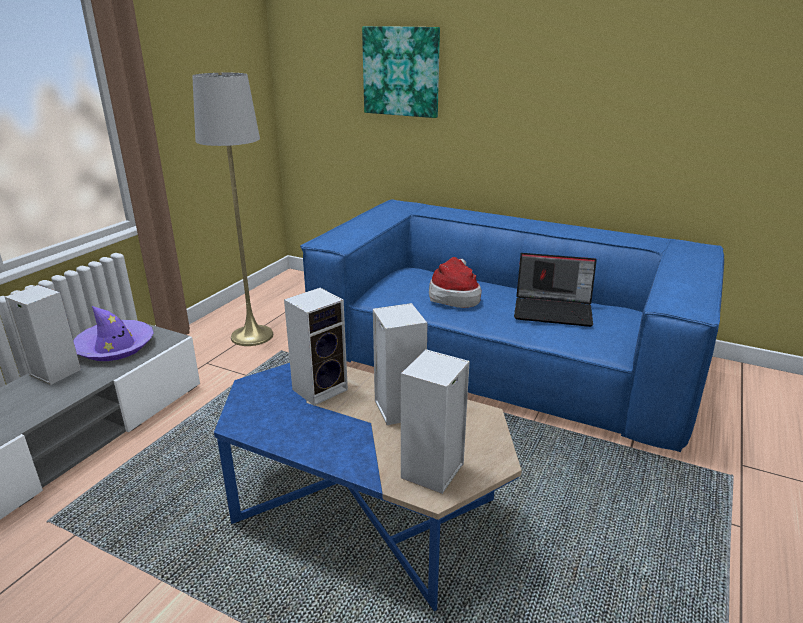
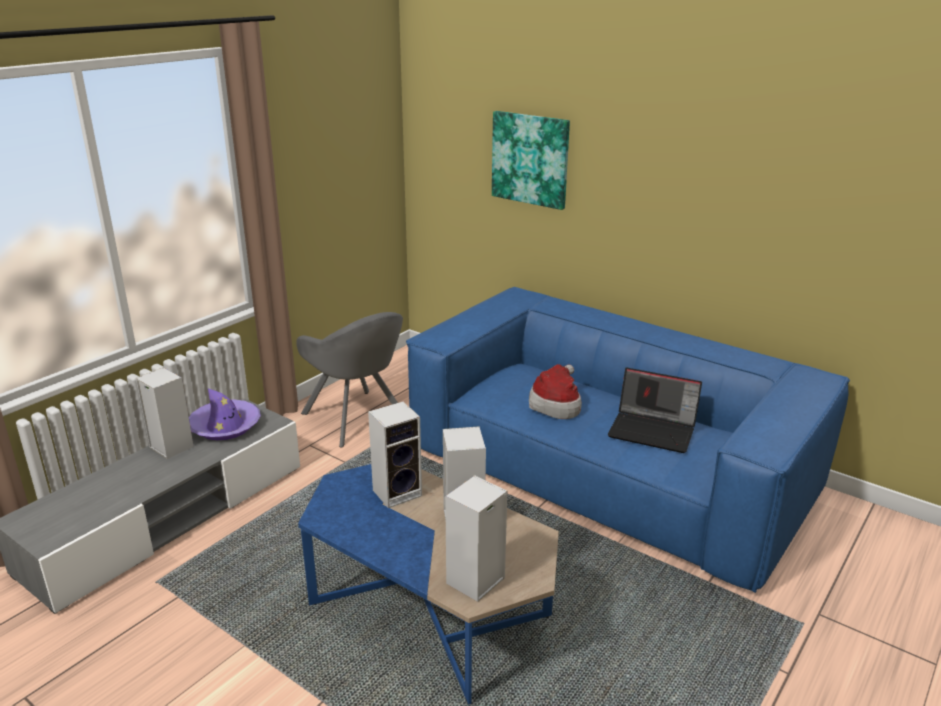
camera: 10 degrees right, 0 degrees up
(252, 336) = (358, 419): grey floor lamp -> grey armchair

